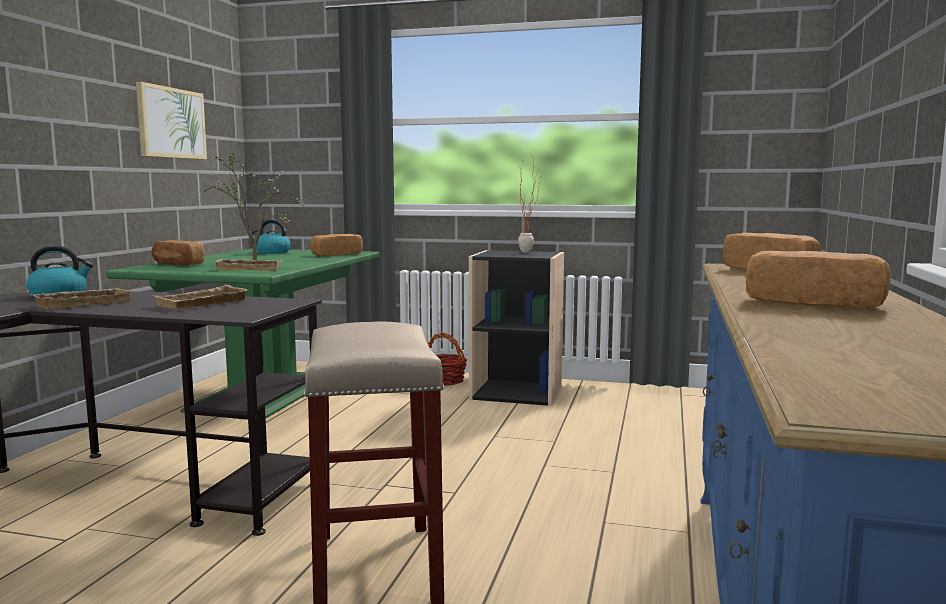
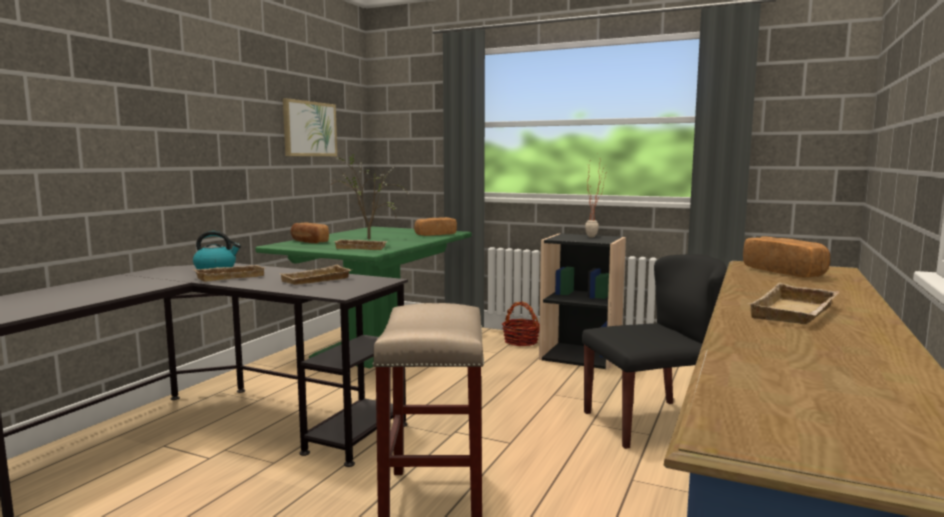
camera: 10 degrees right, 0 degrees up
(272, 252) = (386, 231): kettle -> none
(611, 460) = (650, 423): none -> black chair
(813, 303) = (797, 313): bread -> beige tray

